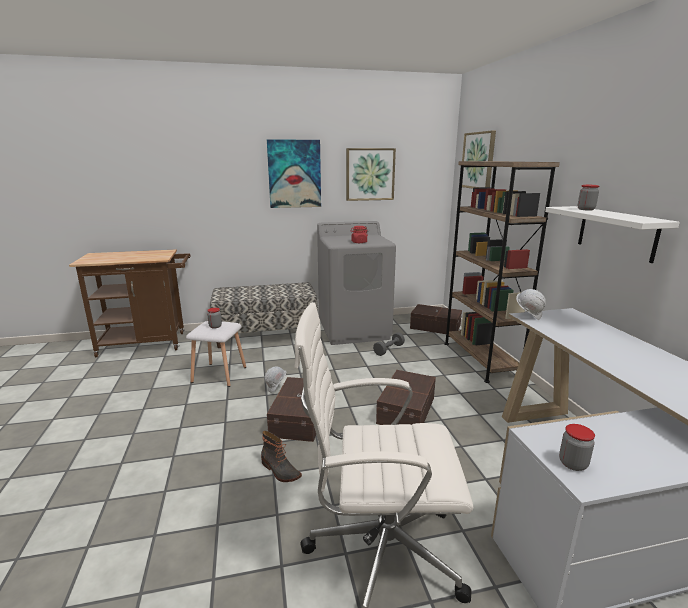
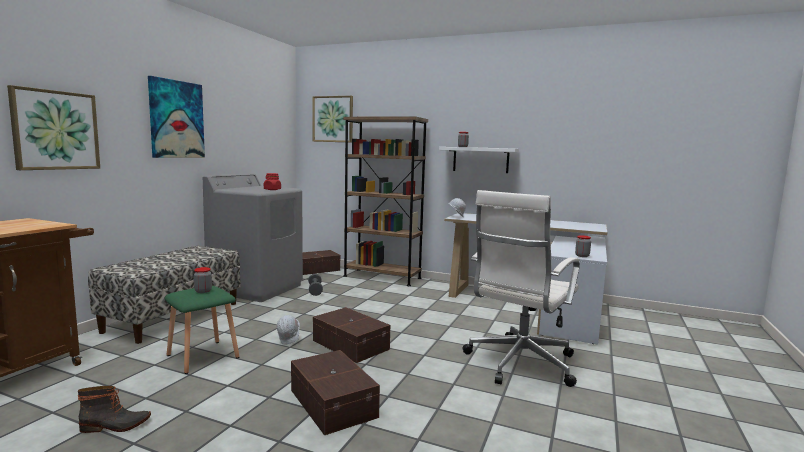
camera: 55 degrees left, 10 degrees down
(218, 374) = (202, 357): white stool -> green stool
(280, 471) = (406, 370): boot -> boot (115, 426)
(370, 174) = (241, 126): picture -> picture (55, 130)
(407, 410) = (402, 312): brown storage box -> brown storage box (334, 402)

